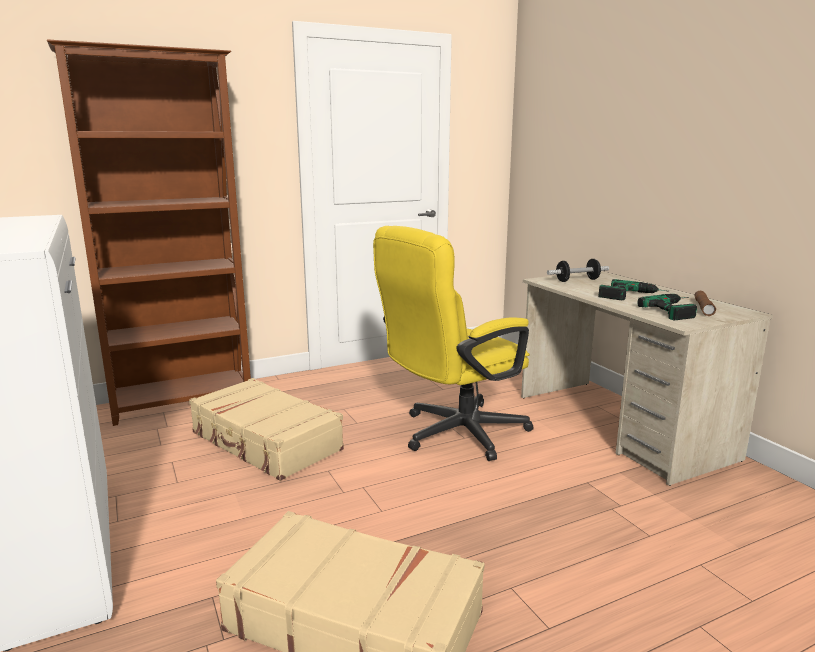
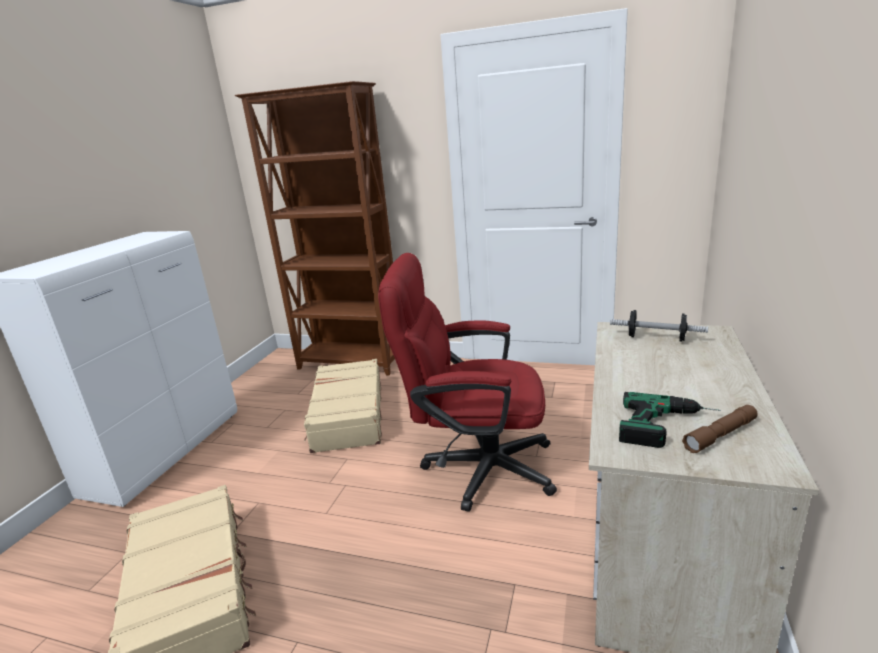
camera: 45 degrees right, 5 degrees up
(453, 435) = (476, 467): yellow office chair -> red office chair
(633, 296) = (668, 383): power drill -> none

